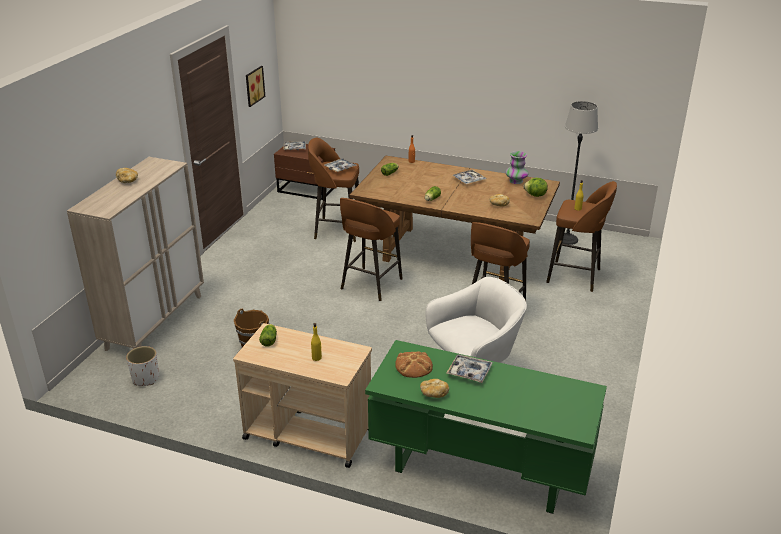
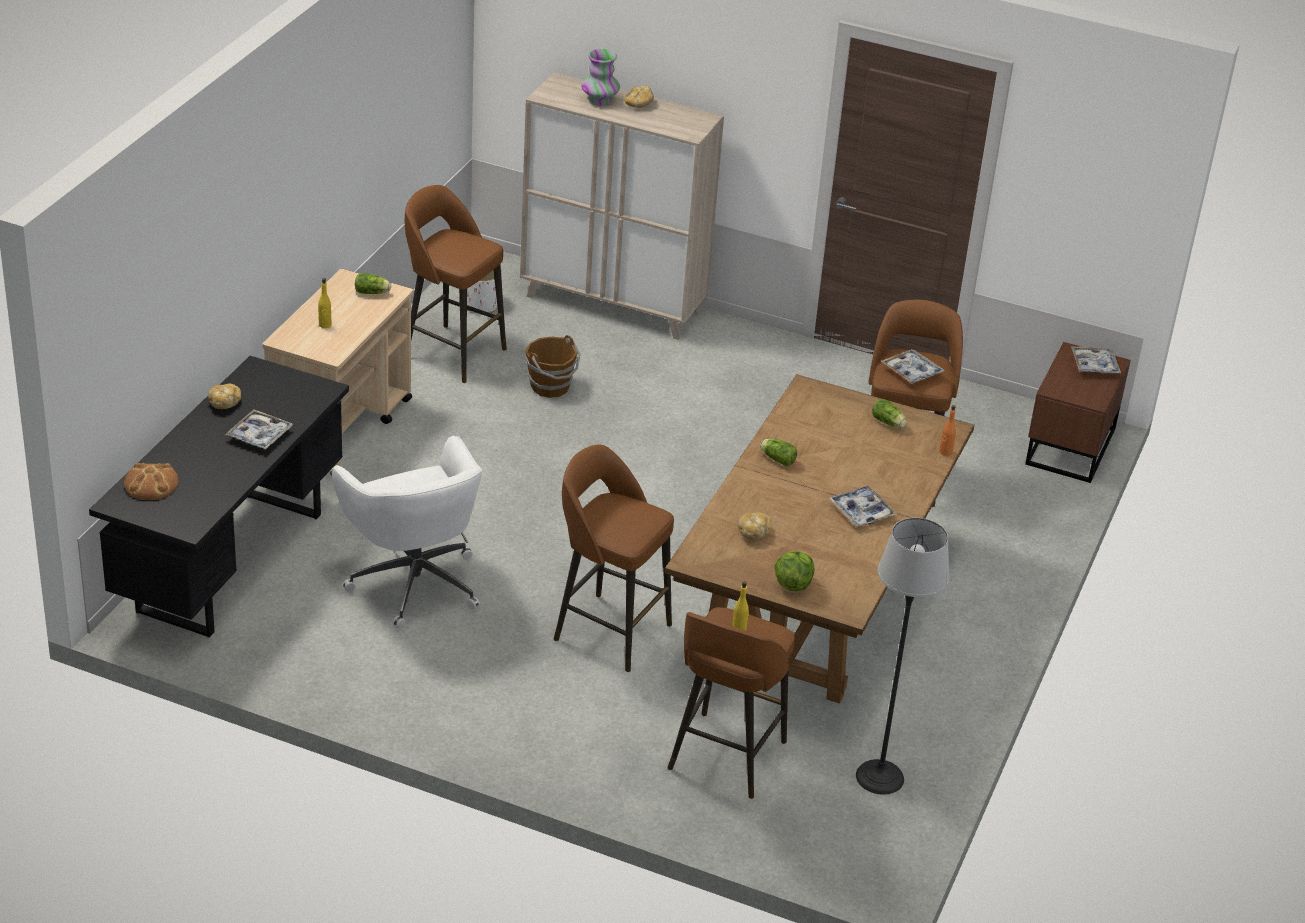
camera: 90 degrees right, 5 degrees up
(253, 85) = (1060, 199): picture -> none
(370, 285) = (704, 502): brown stool -> brown stool (452, 352)
(413, 366) = (286, 393): bread -> bread (151, 484)
(478, 471) = (230, 561): green desk -> black desk
(516, 181) = (859, 570): vase -> vase (599, 100)

